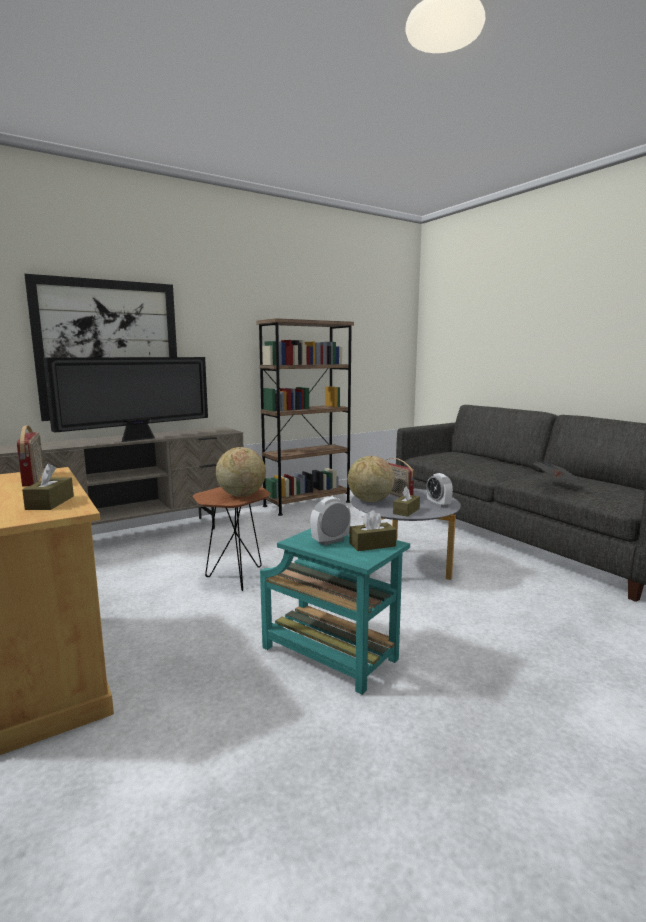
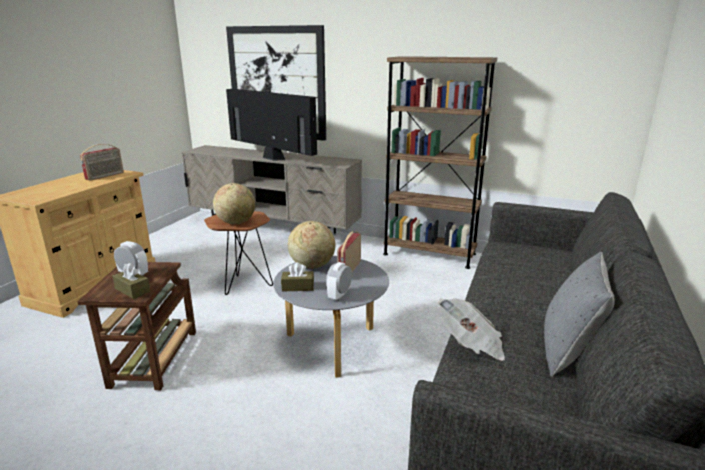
camera: 55 degrees right, 10 degrees up
(50, 503) = (52, 193): brown tissue box -> none
(139, 439) = (272, 158): television -> television turned 150 degrees counterclockwise
(332, 656) = (153, 361): turquoise side table -> brown side table
(575, 475) = (568, 351): none -> grey pillow

